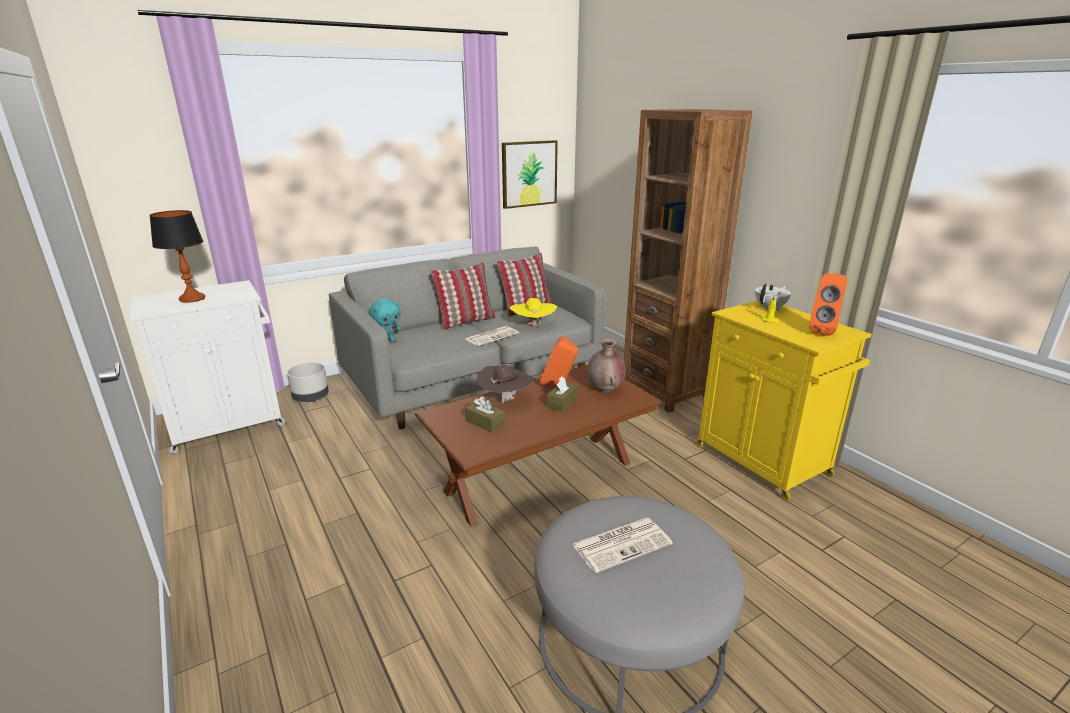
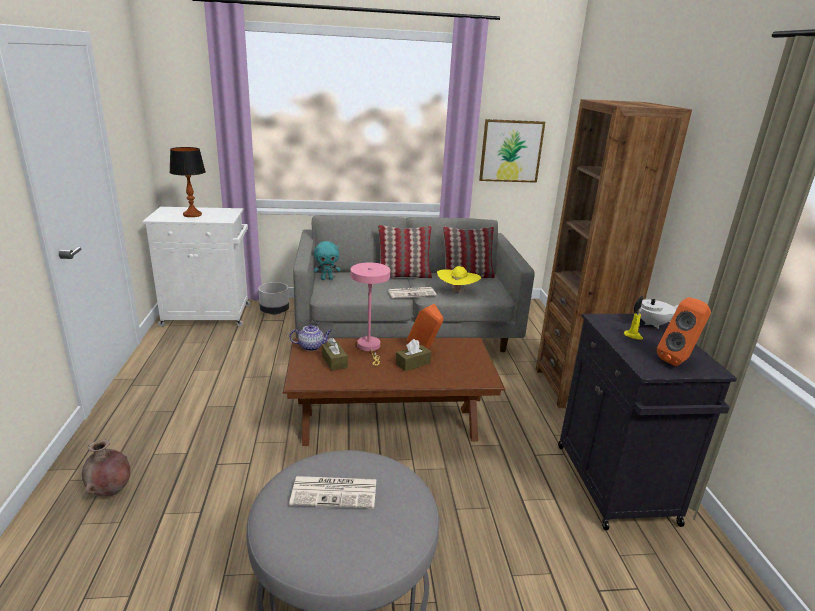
camera: 25 degrees right, 0 degrees up
(445, 415) = (311, 347): none -> teapot
(505, 399) = (370, 348): brown hat -> pink table lamp
(605, 390) = (462, 364): brown vase -> brown vase (110, 492)
(764, 462) = (616, 485): yellow cabinet -> black cabinet

